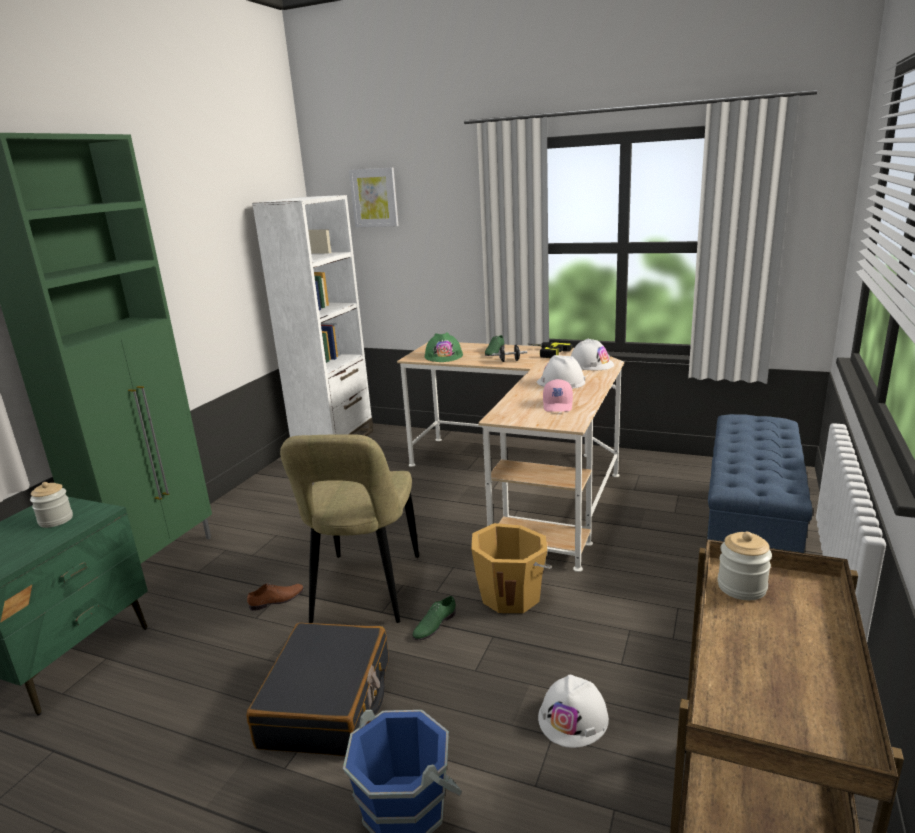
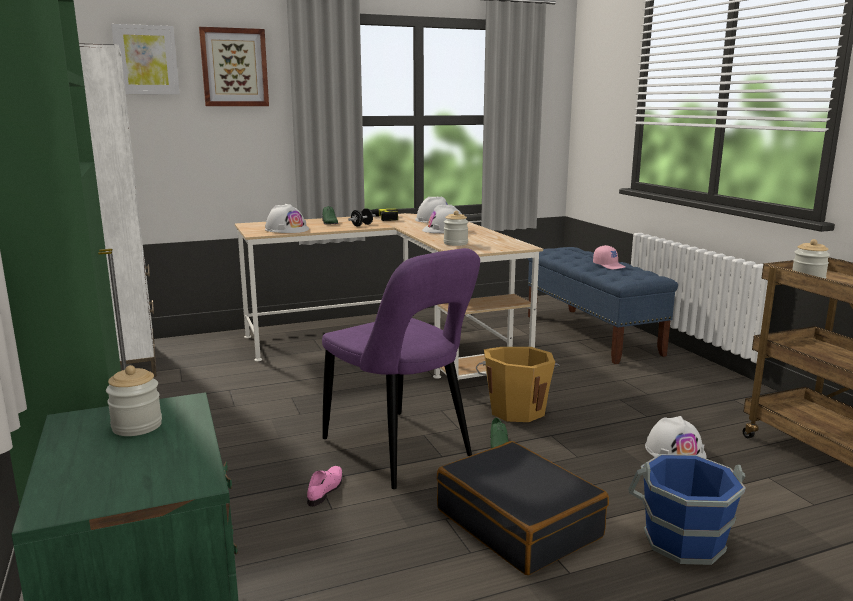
camera: 45 degrees left, 5 degrees down
(277, 600) = (326, 489): brown shoe -> pink shoe
(365, 592) = (400, 451): beige chair -> purple chair
(441, 200) = (234, 67): none -> picture
(444, 356) = (287, 229): green hard hat -> white hard hat
(521, 405) = (455, 243): none -> jar
(558, 405) = (483, 240): pink cap -> pink cap (609, 265)

